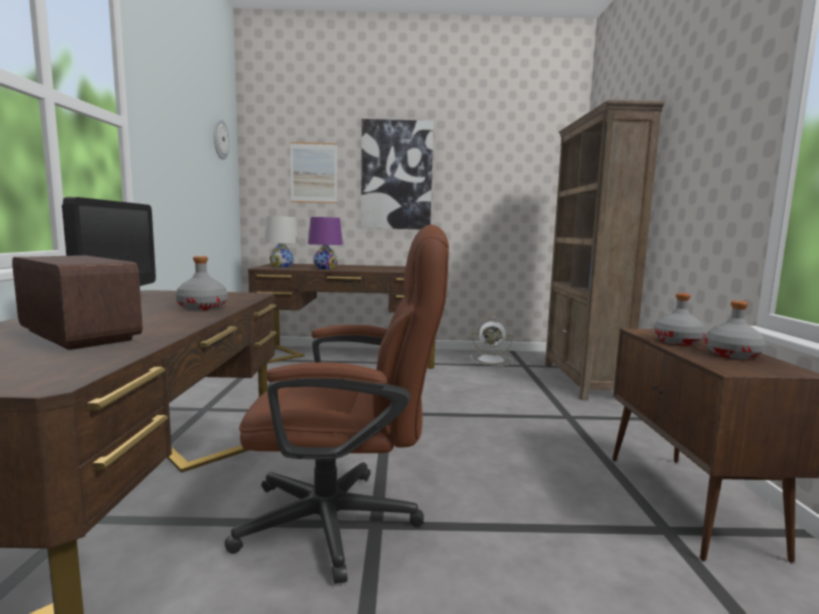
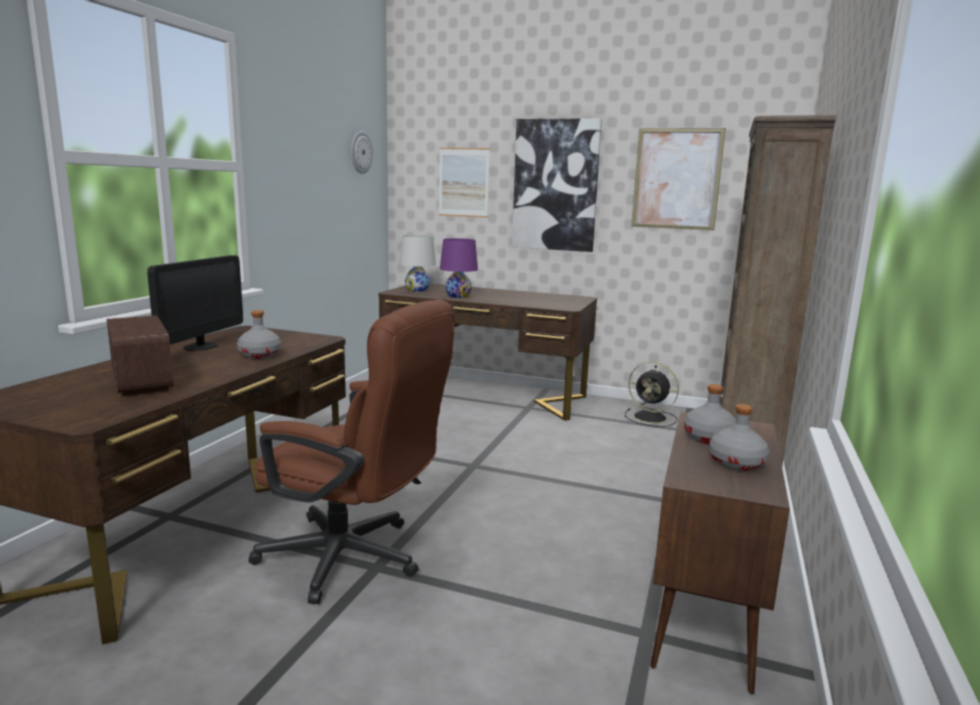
camera: 20 degrees right, 5 degrees up
(492, 360) = (651, 418): white fan -> black fan
(493, 170) = (676, 179): none -> picture

